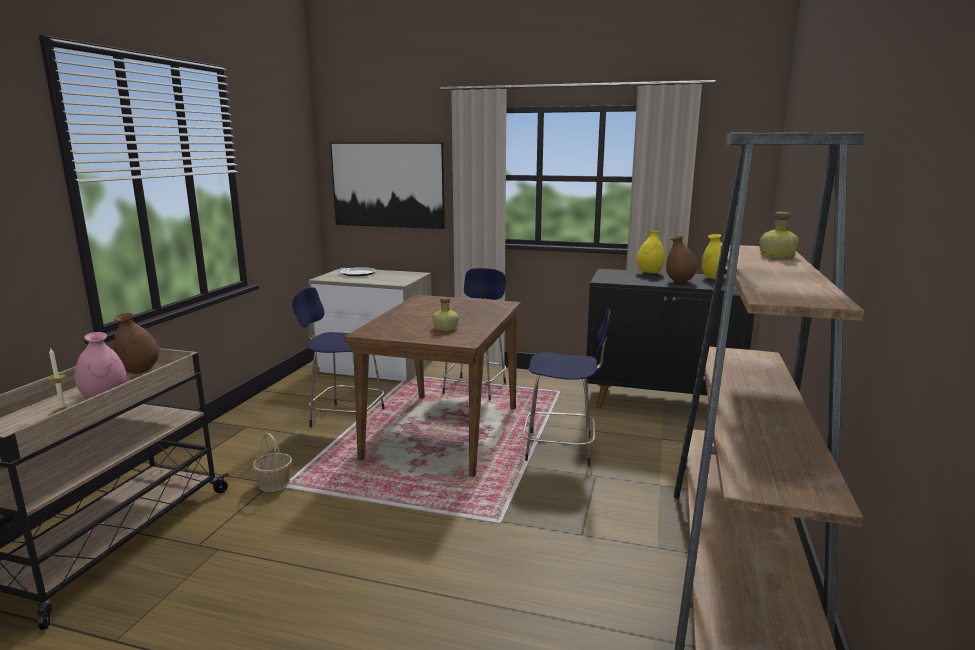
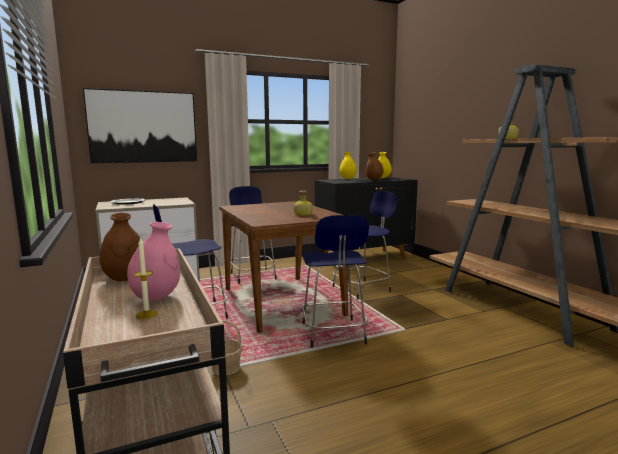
camera: 40 degrees left, 5 degrees down
(416, 493) = (333, 335): none -> blue stool

